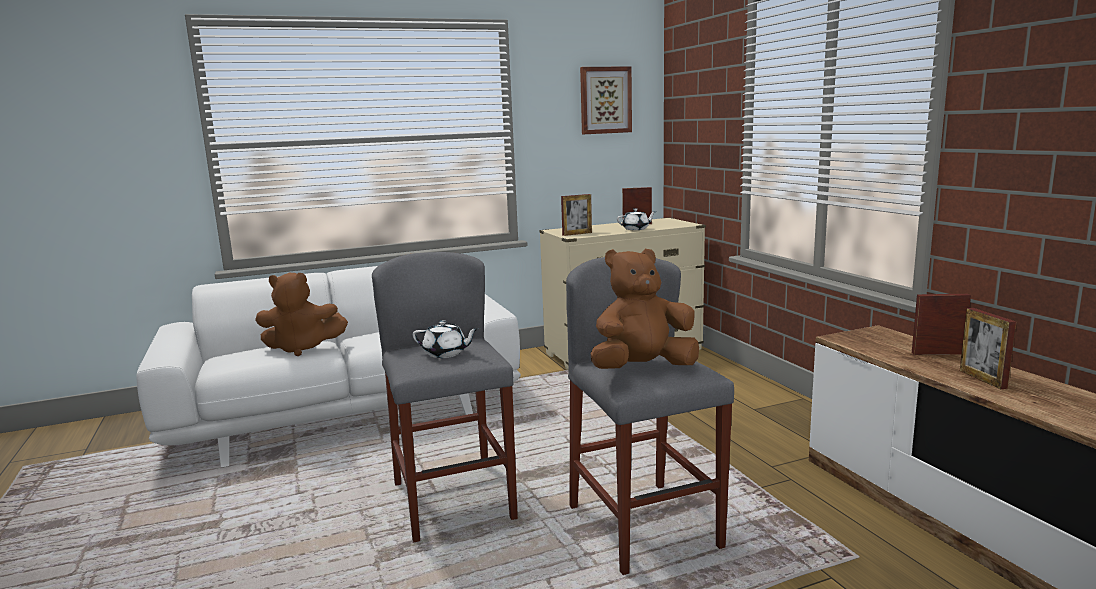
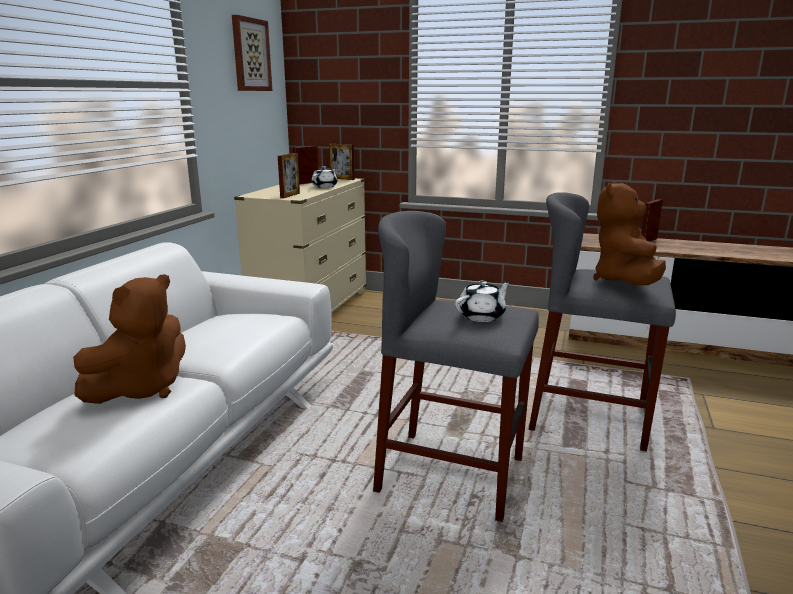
camera: 50 degrees left, 5 degrees up
(982, 379) = (699, 248): picture frame -> picture frame (342, 179)

